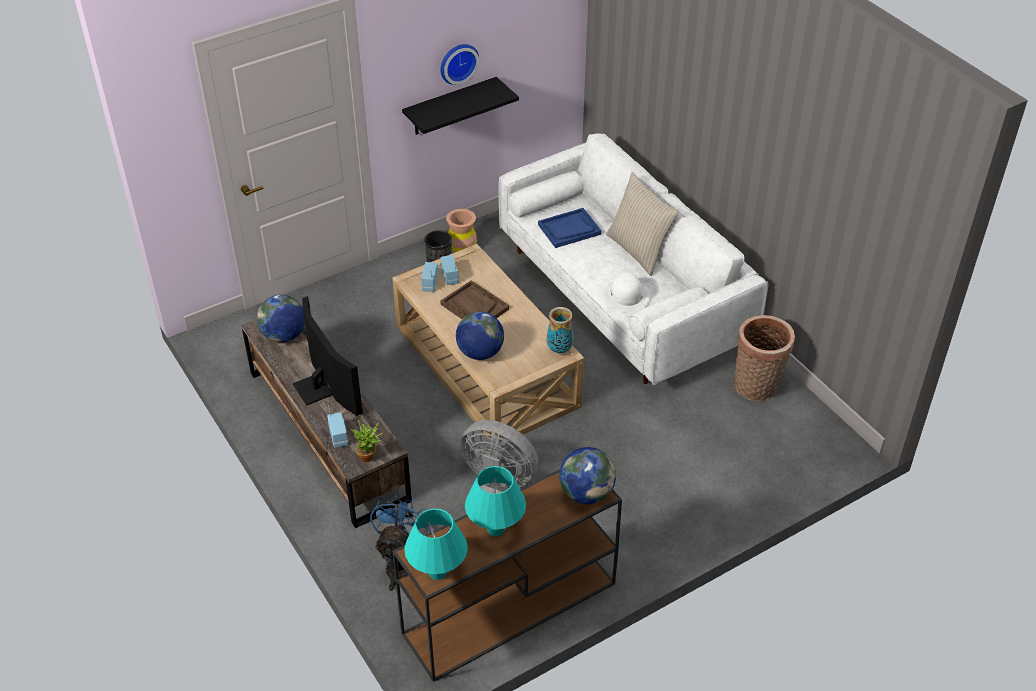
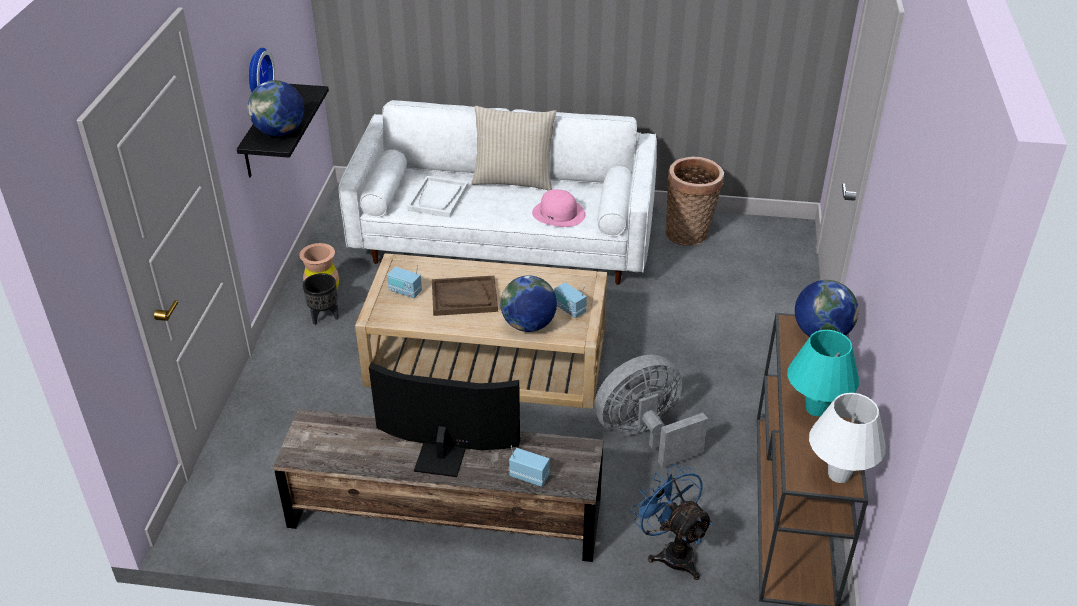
camera: 50 degrees left, 5 degrees down
(284, 335) = (334, 441): globe -> globe (280, 132)
(370, 456) = (581, 468): potted plant -> none
(429, 284) = (397, 308): radio -> radio (569, 309)
(437, 572) = (839, 474): turquoise table lamp -> white table lamp
(560, 349) = (581, 279): vase -> none
(569, 229) = (438, 198): blue tray -> white tray
(626, 295) = (558, 213): white hat -> pink hat

